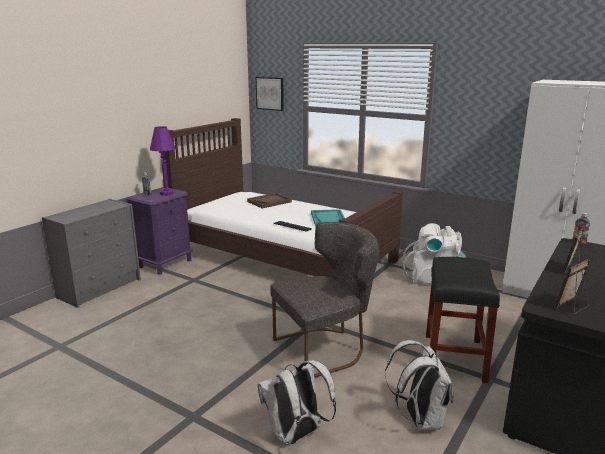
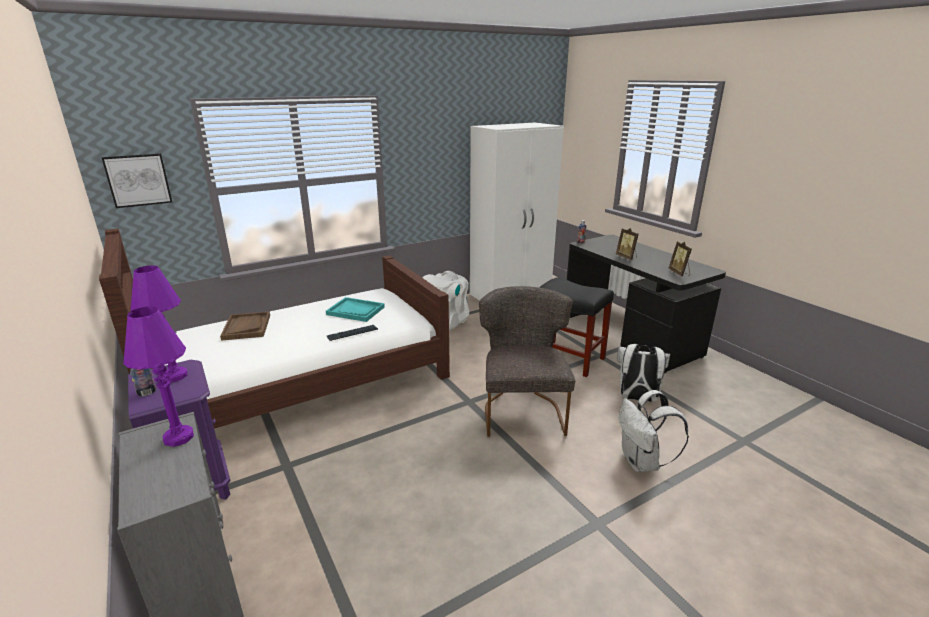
camera: 65 degrees left, 5 degrees up
(108, 207) = (179, 437): none -> purple table lamp

